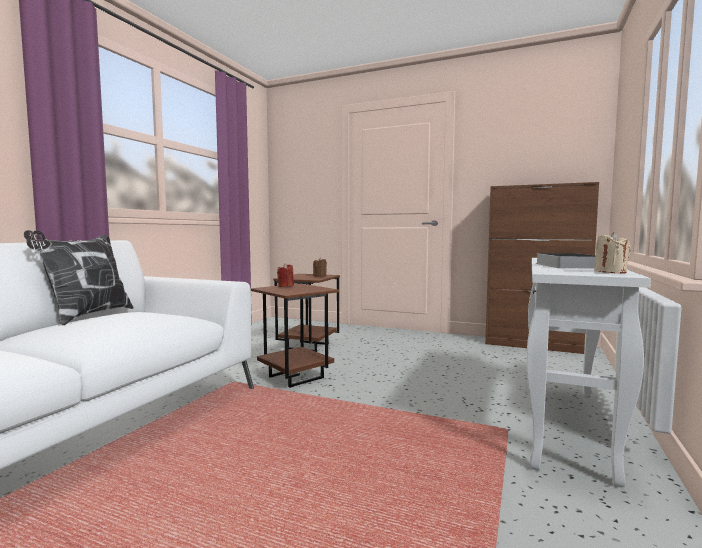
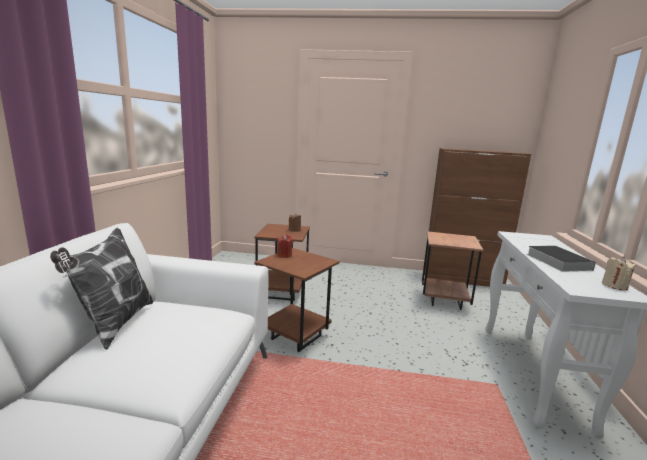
camera: 15 degrees left, 10 degrees up
(495, 360) = (444, 301): none -> brown side table

